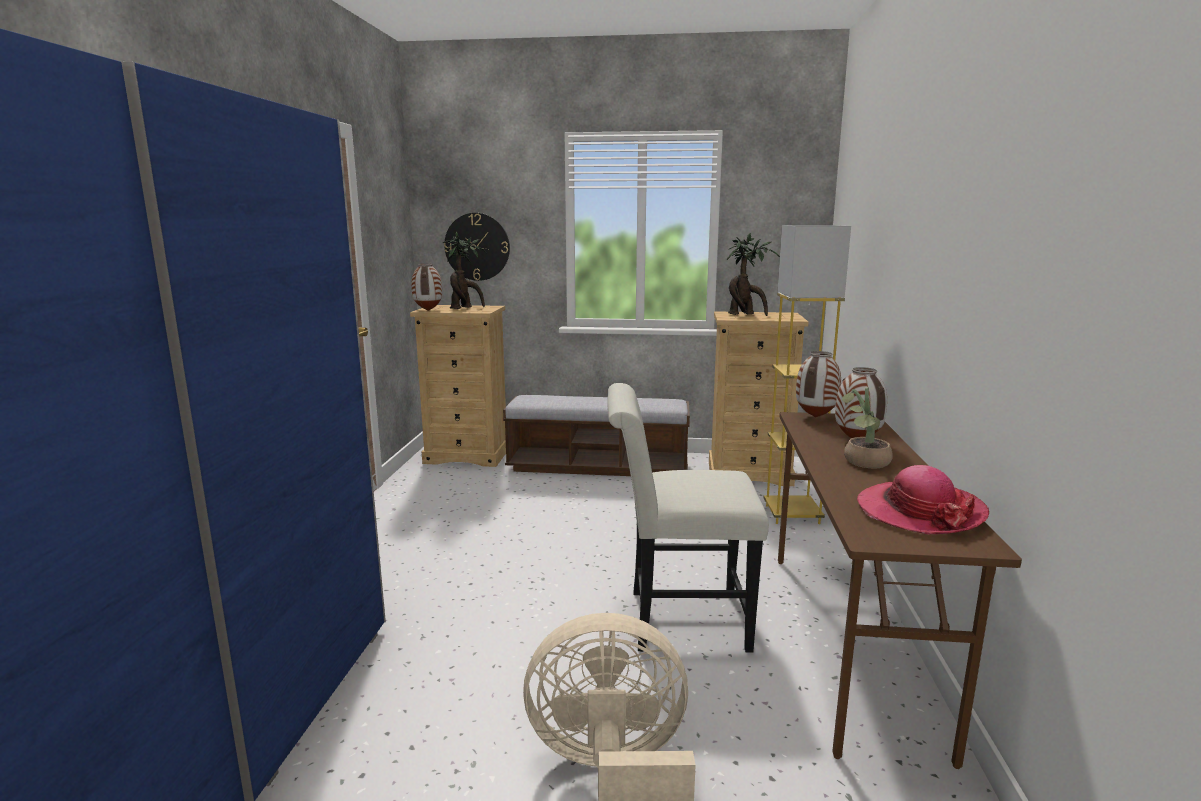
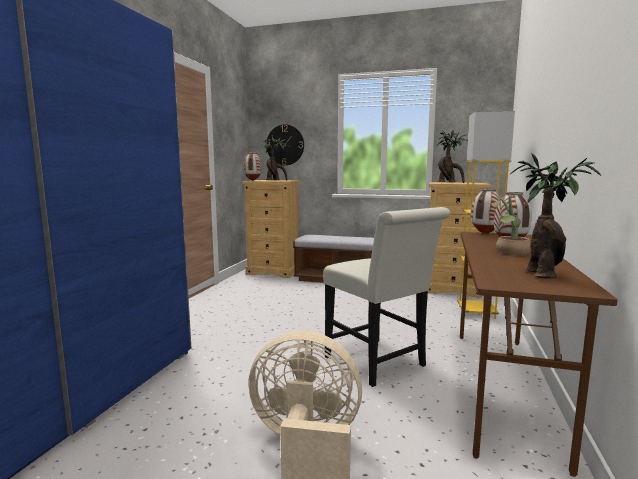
camera: 10 degrees right, 5 degrees down
(677, 620) = (379, 364): white chair -> white chair turned 135 degrees counterclockwise
(919, 511) = (542, 274): hat -> potted plant

